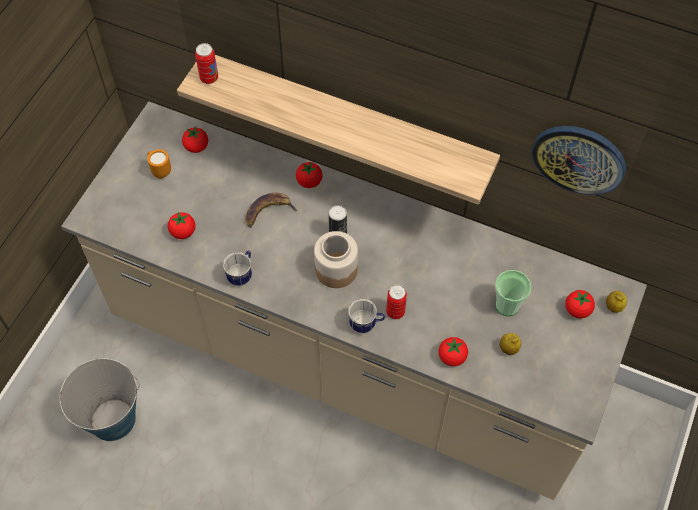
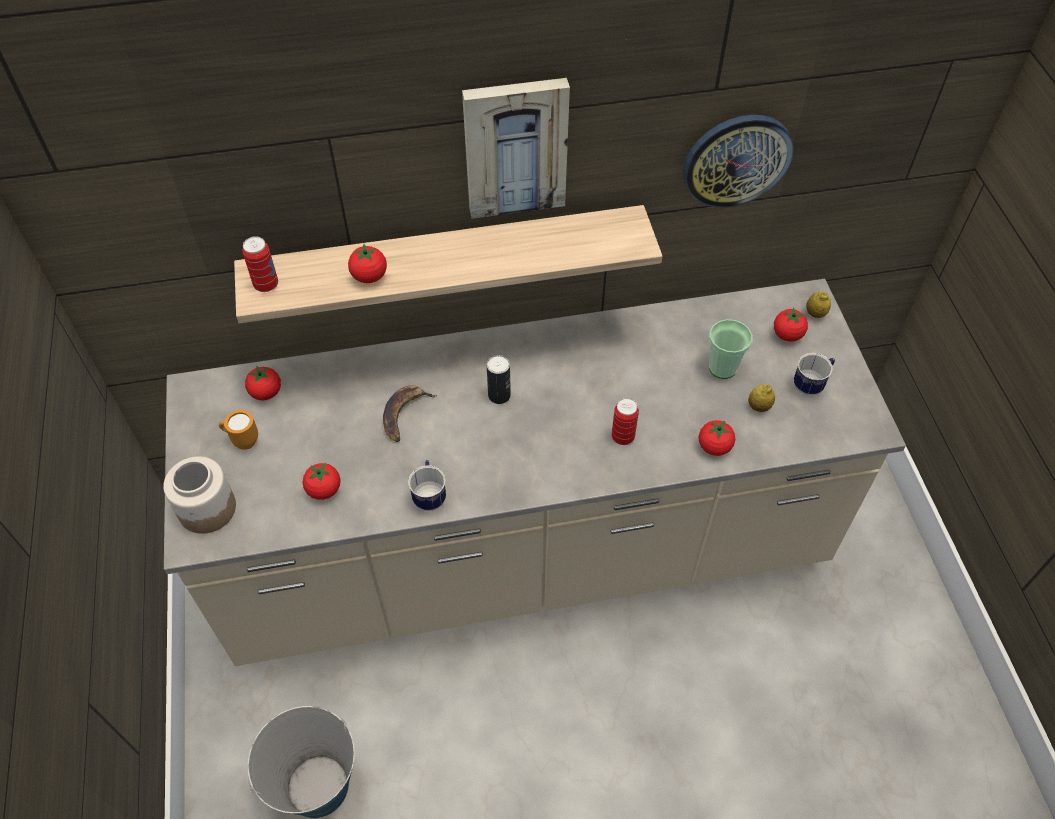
camera: 35 degrees left, 5 degrees down
(309, 182) = (424, 360): tomato -> tomato (369, 276)
(336, 269) = (526, 431): jar -> jar (206, 508)
(366, 324) = (604, 467): mug -> mug (811, 385)
(404, 68) = (515, 146): none -> picture

